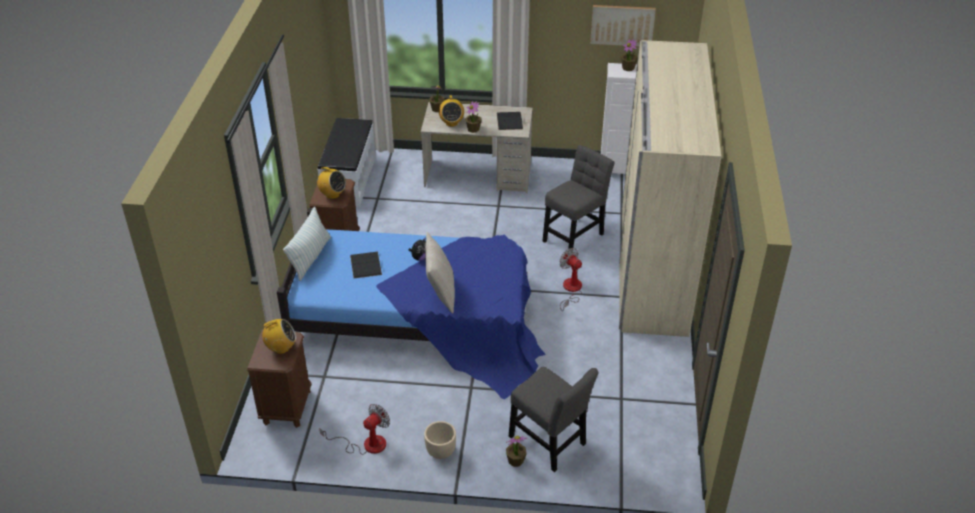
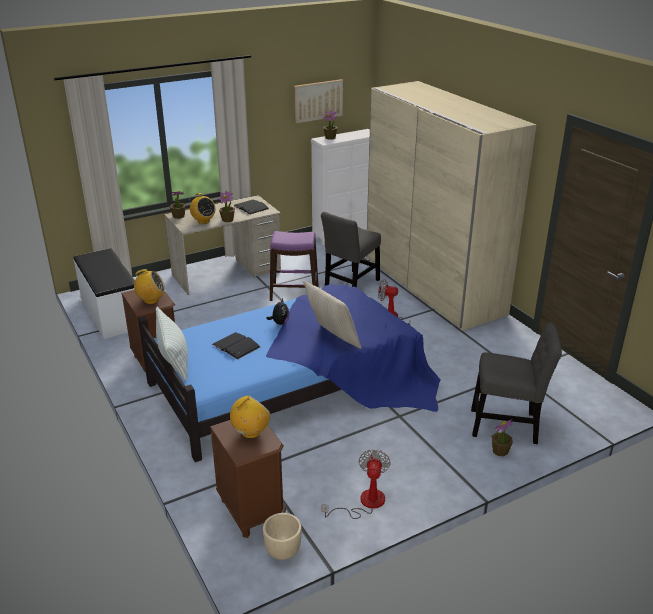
camera: 35 degrees left, 10 degrees down
(440, 452) = (435, 475): beige planter -> beige planter (283, 552)
(514, 223) = (294, 293): none -> purple stool
(575, 235) = (351, 285): grey chair -> grey chair turned 150 degrees counterclockwise

